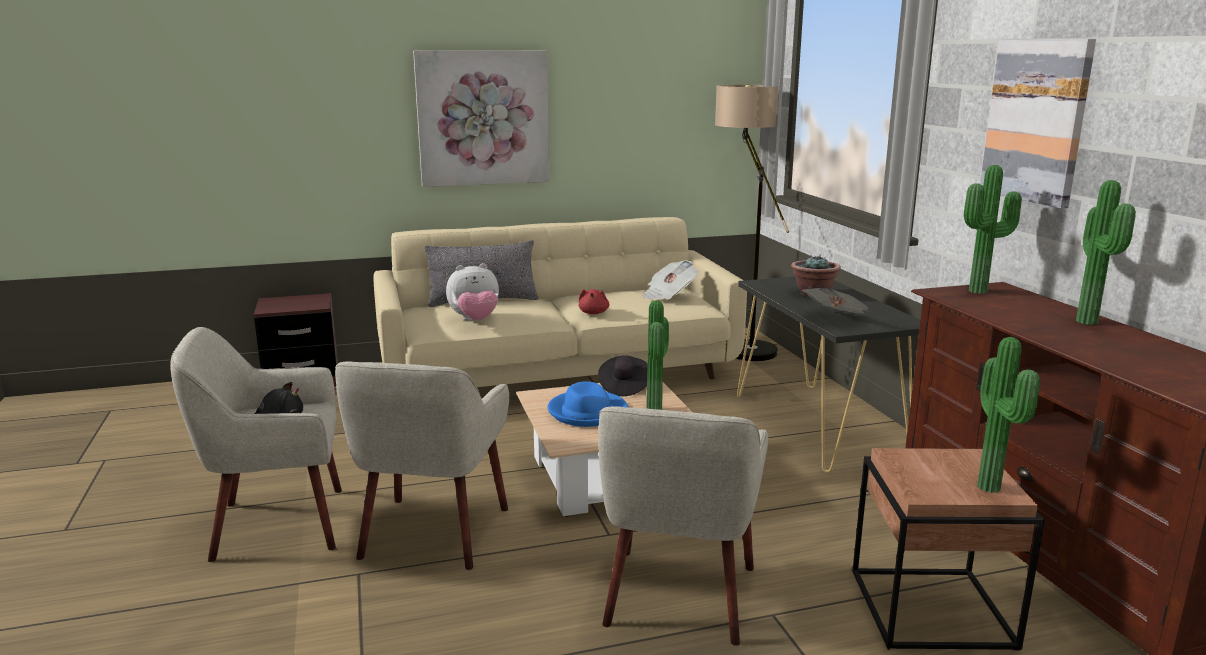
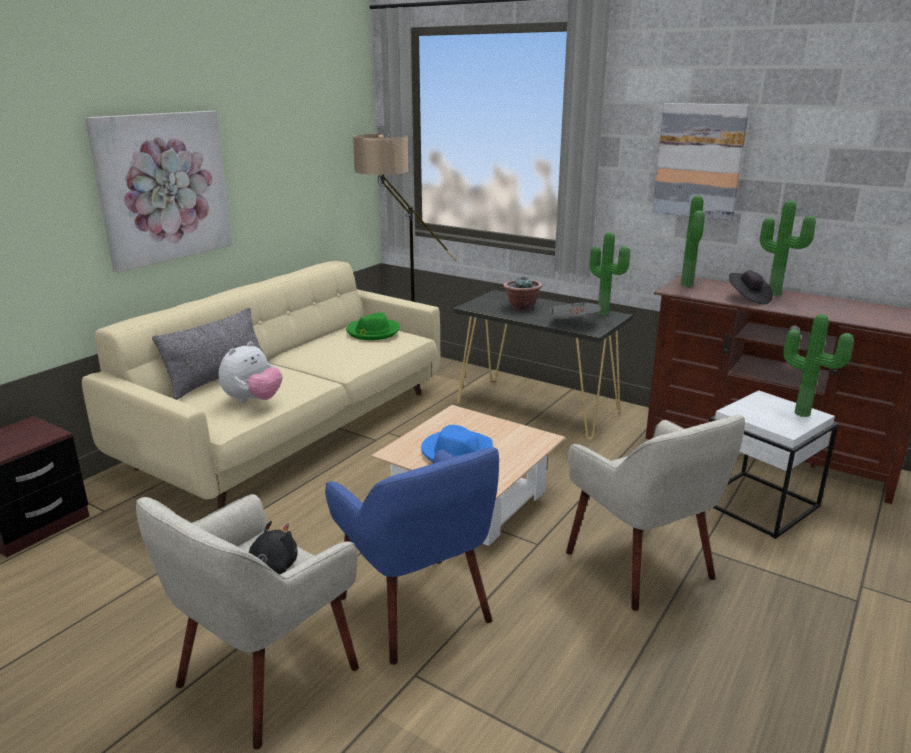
camera: 40 degrees left, 5 degrees up
(432, 533) = (416, 609): beige armchair -> blue armchair
(594, 313) = (339, 364): red plush toy -> none
(624, 387) = (445, 421): black hat -> black hat (748, 298)
(657, 409) = (498, 431): potted plant -> potted plant (604, 313)
(668, 295) = (372, 332): newspaper -> green hat
(933, 610) = (759, 504): brown side table -> white side table

